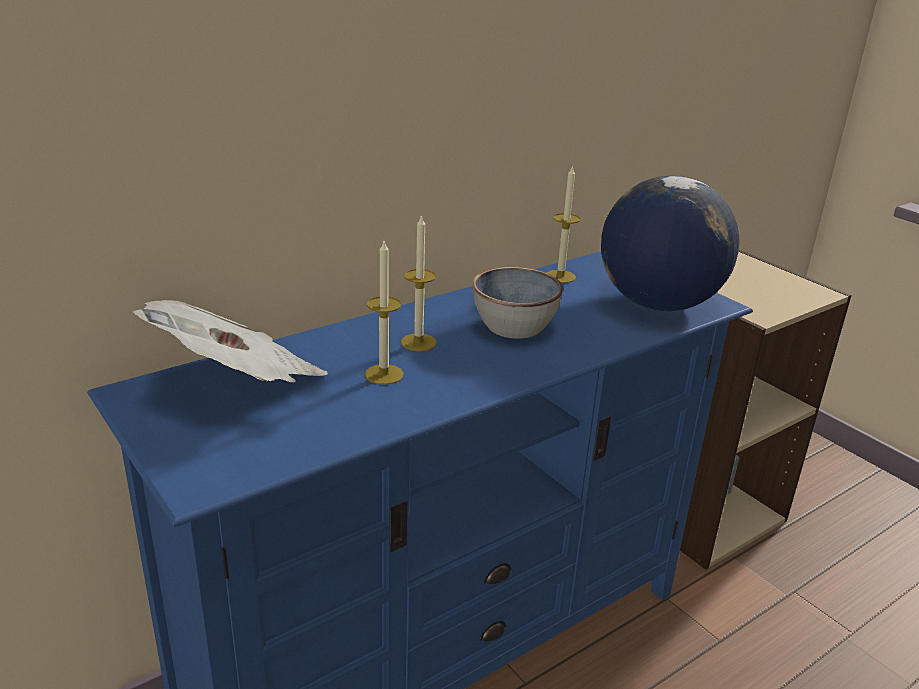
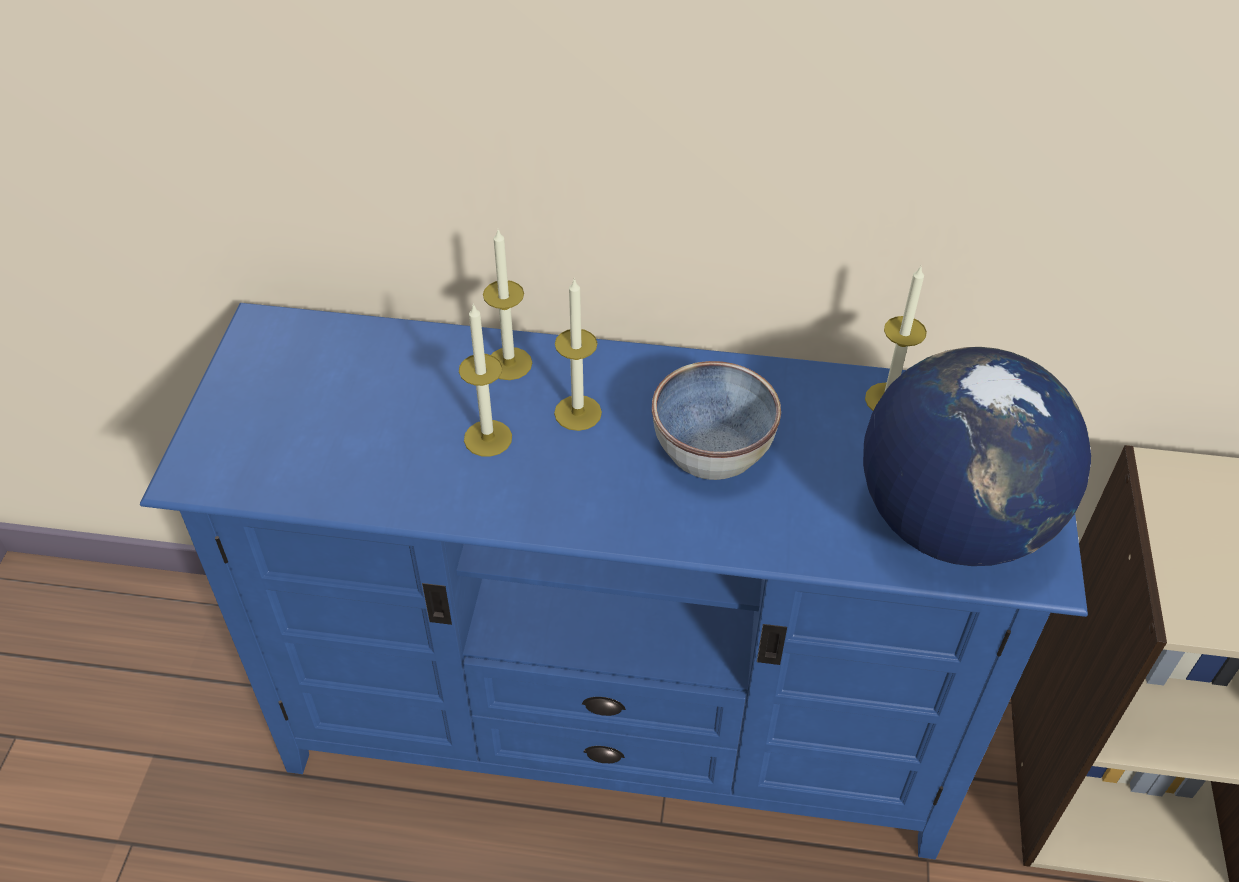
camera: 45 degrees right, 20 degrees up
(239, 382) = (355, 368): newspaper -> none
(342, 340) = (509, 363): none -> candle

